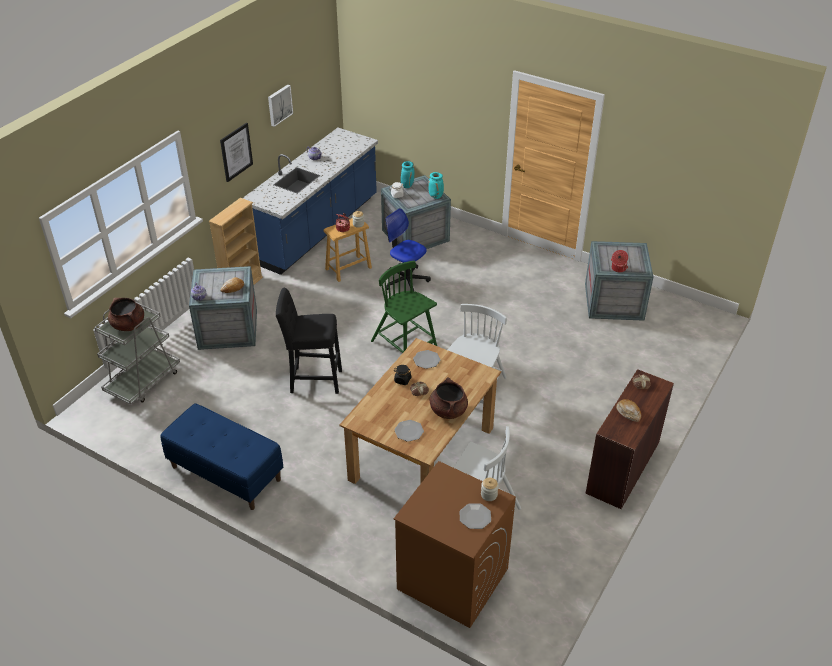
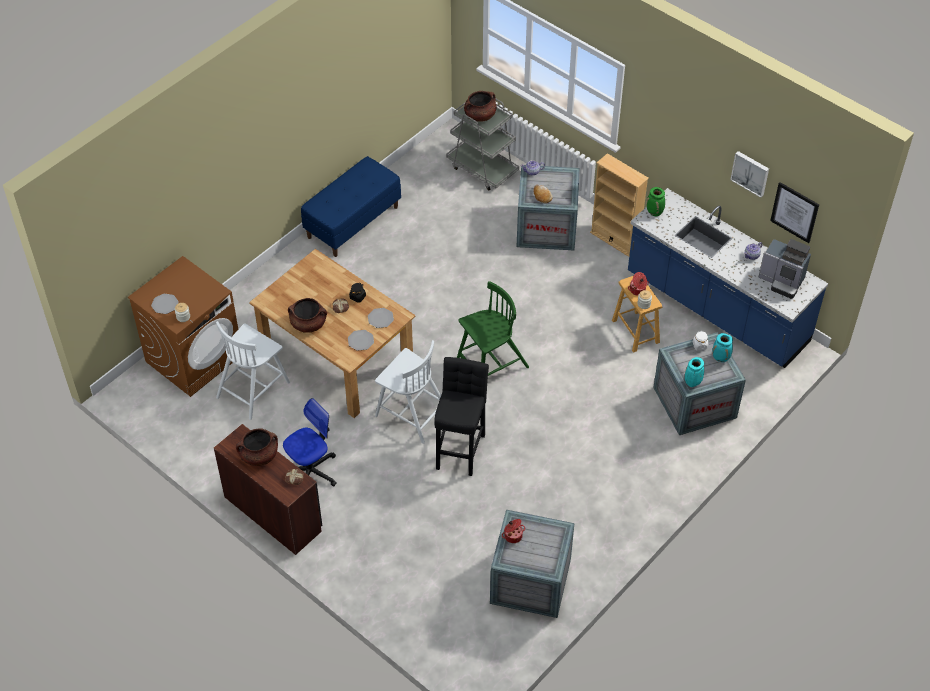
camera: 100 degrees right, 10 degrees up
(236, 152) = (680, 149): picture -> picture (795, 212)
(271, 204) = (655, 213): none -> green vase
(313, 380) = (455, 287): black stool -> black stool (461, 449)
(339, 145) = (782, 281): none -> coffee machine
(406, 280) = (604, 381): office chair -> office chair (311, 471)
(409, 431) = (292, 293): plate -> plate (360, 340)
(628, 413) = (259, 456): bread -> brown cooking pot

